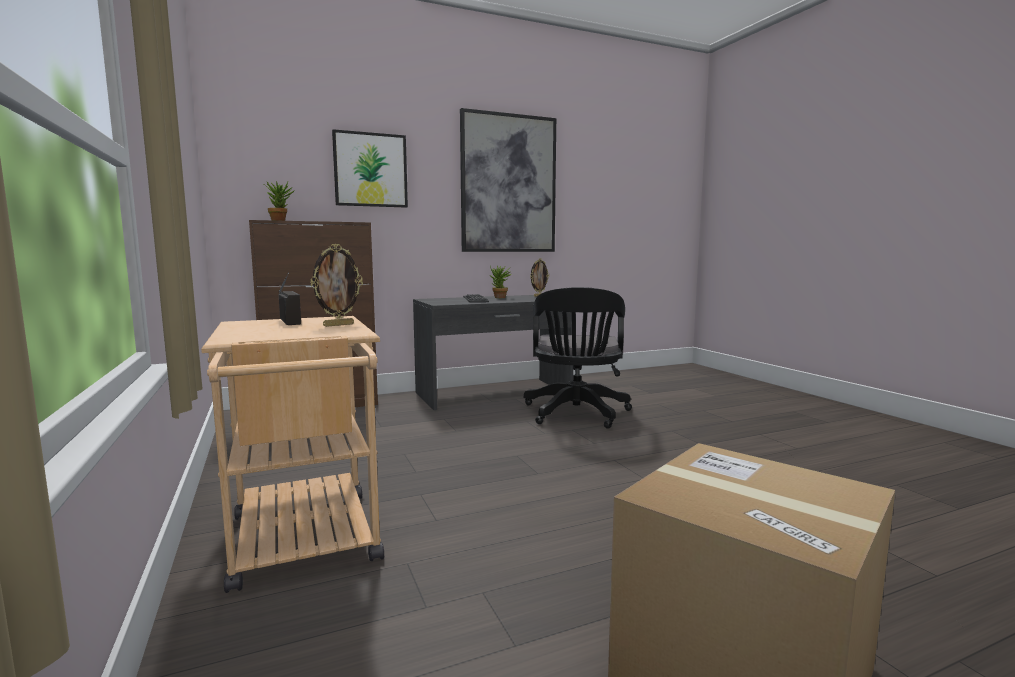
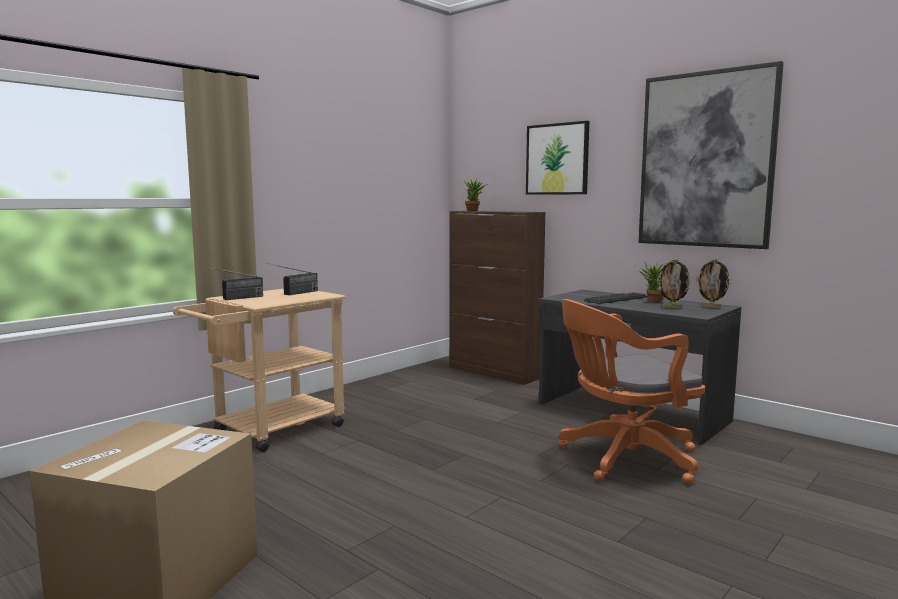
camera: 65 degrees right, 0 degrees up
(265, 337) = (233, 299): none -> radio
(338, 325) = (291, 299): picture frame -> picture frame (672, 308)
(576, 414) = (623, 459): black office chair -> orange office chair

